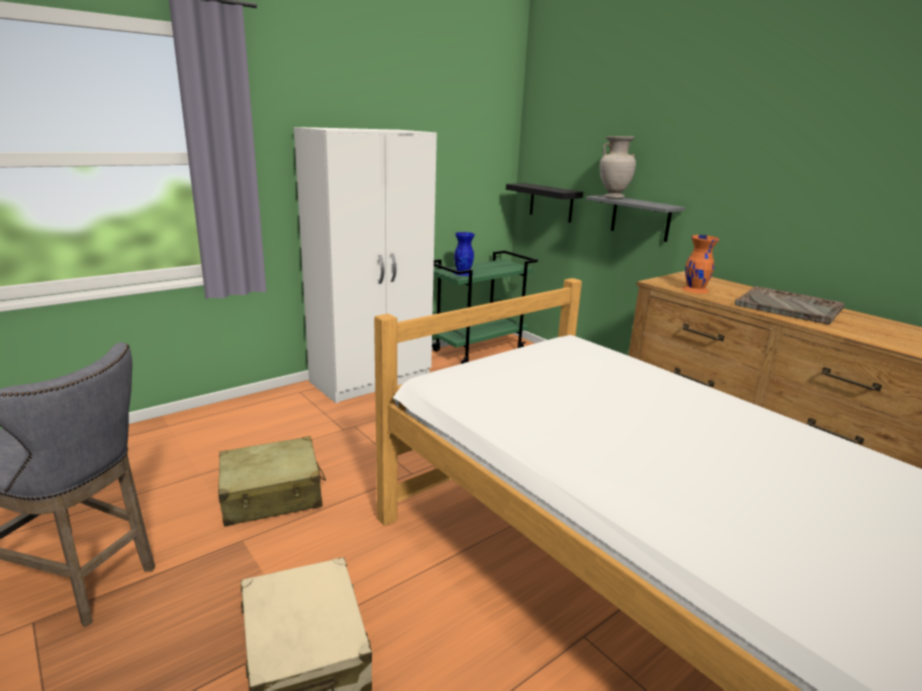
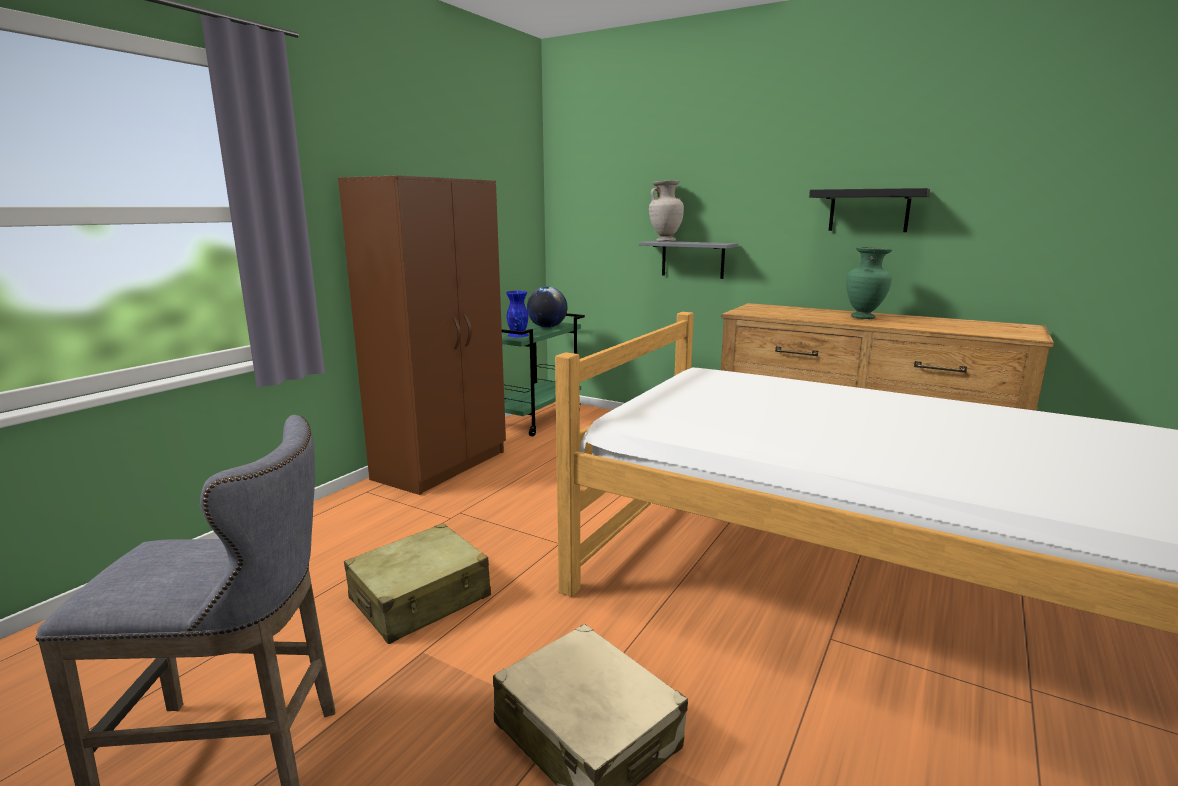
camera: 20 degrees left, 5 degrees down
(372, 379) = (443, 465): white wardrobe -> brown wardrobe
(498, 268) = (547, 327): none -> globe
(551, 202) = (590, 255): black shelf -> black shelf (869, 210)
(695, 289) = (777, 314): orange vase -> none
(789, 307) = (864, 318): grey tray -> green vase

